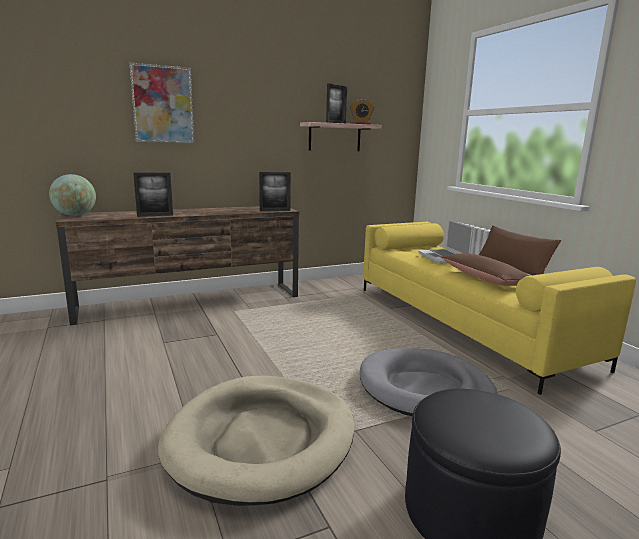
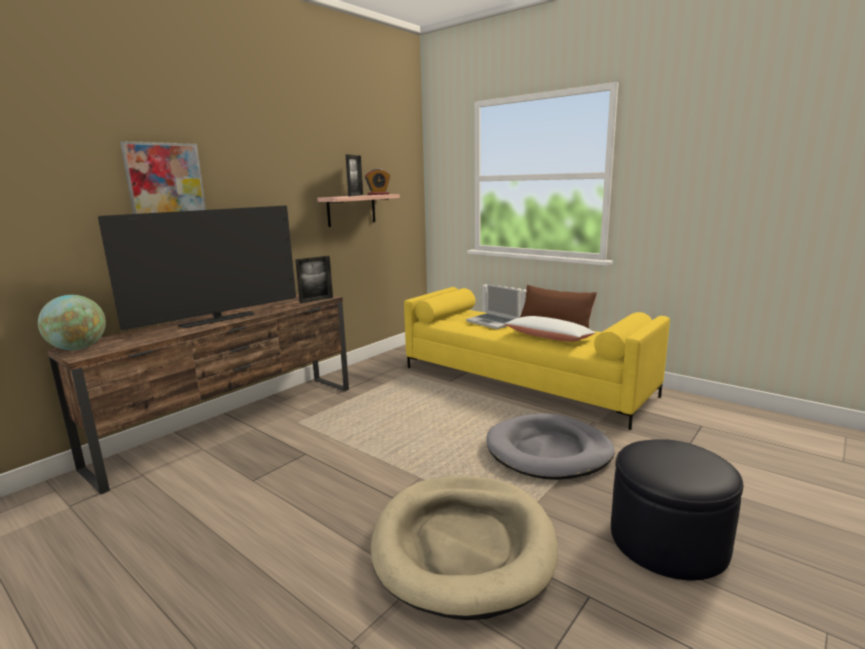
camera: 25 degrees left, 0 degrees up
(155, 215) = (189, 330): picture frame -> none
(184, 213) = (218, 320): none -> television
(484, 279) = (548, 337): brown pillow -> white pillow

